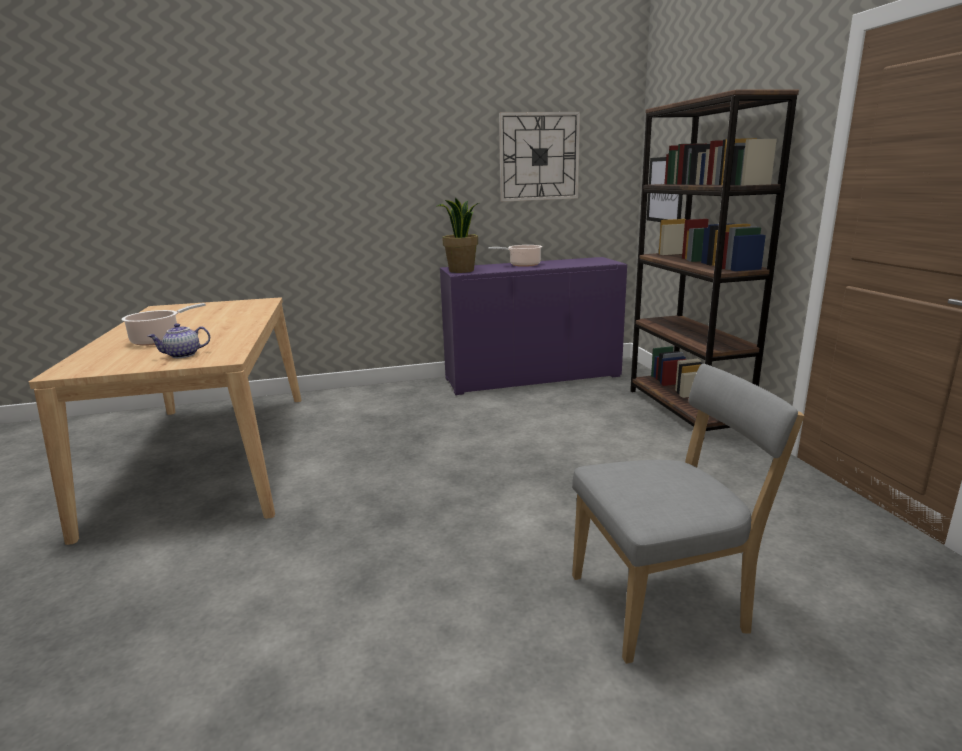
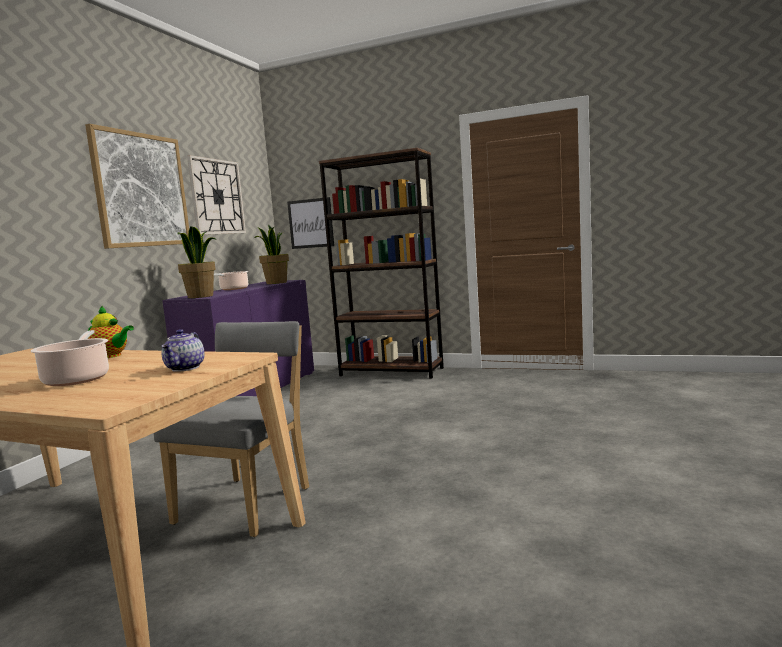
camera: 55 degrees left, 10 degrees down
(241, 323) = (111, 356): none -> teapot
(430, 157) = (141, 190): none -> picture
(584, 263) = (276, 283): none -> potted plant
(664, 603) = (573, 422): grey chair -> grey chair (248, 502)

